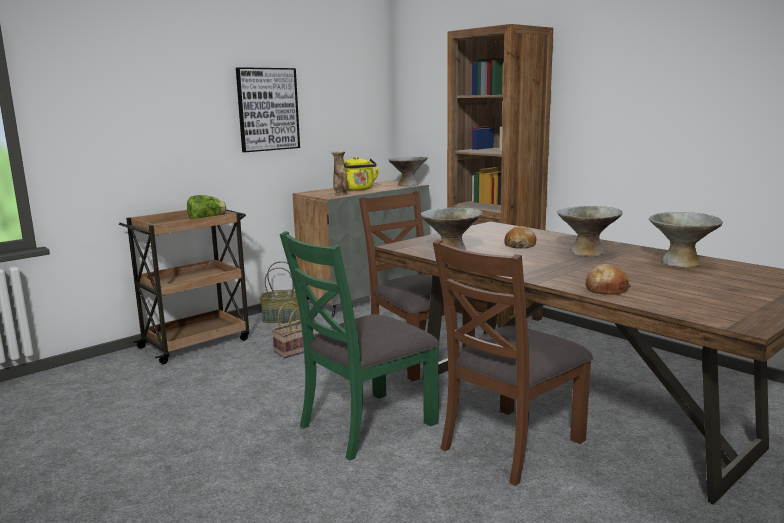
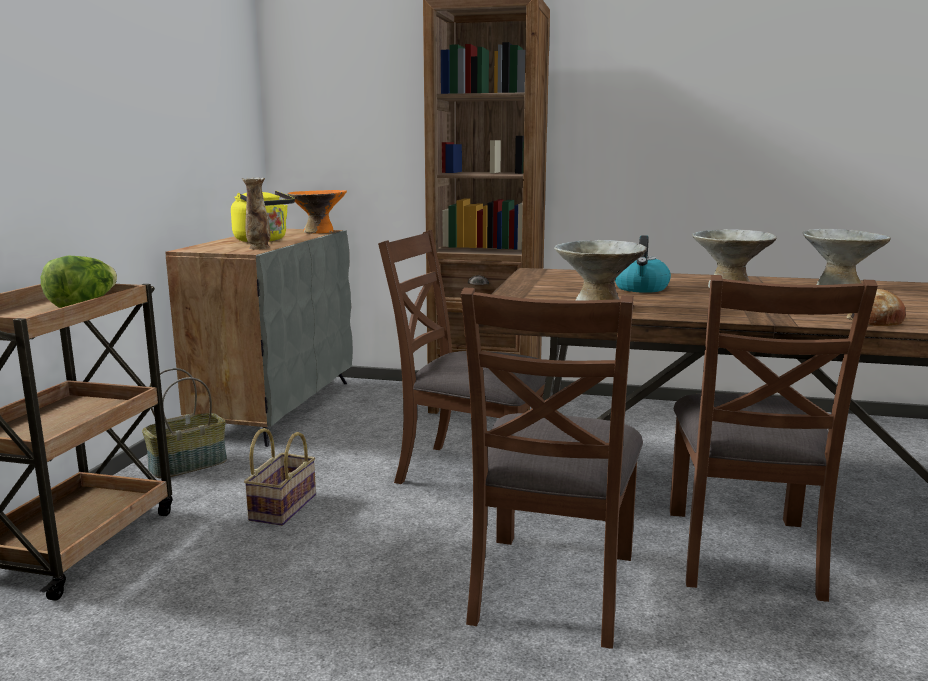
camera: 35 degrees left, 0 degrees up
(267, 109) = (119, 103): picture -> none
(366, 424) = (551, 586): green chair -> brown chair
(408, 184) = (319, 231): grey bowl -> orange bowl
(520, 245) = (641, 288): bread -> kettle

